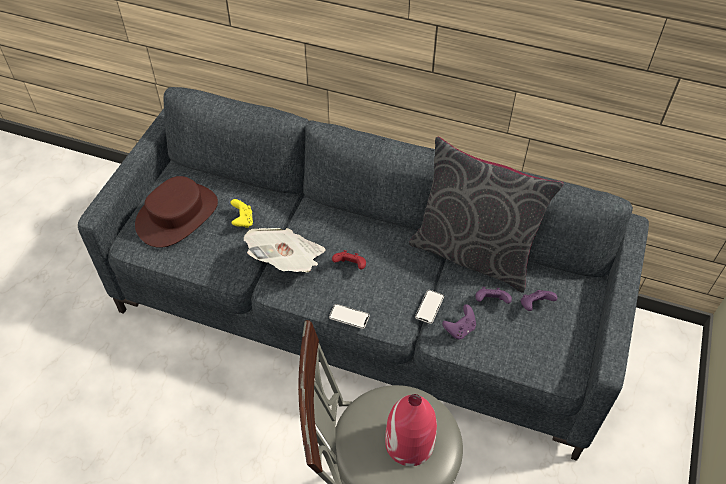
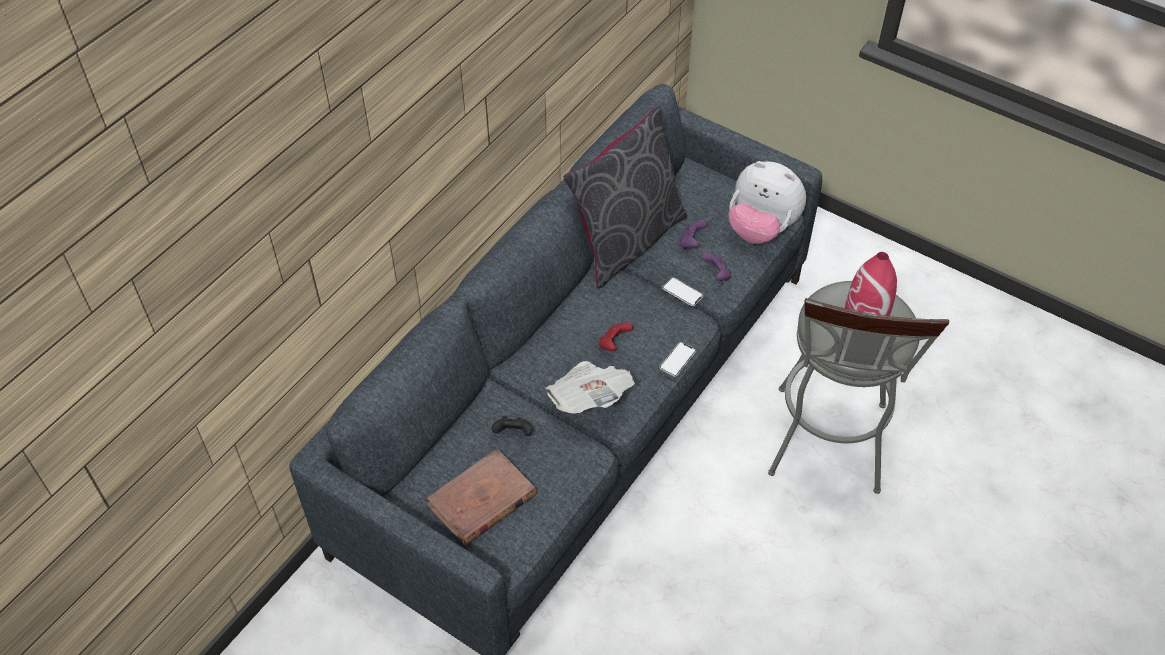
camera: 75 degrees left, 0 degrees up
(177, 215) = (481, 500): brown hat -> brown book
(243, 221) = (513, 433): yellow game controller -> black game controller
(534, 305) = (704, 212): purple game controller -> none
(538, 358) = (761, 228): none -> plush toy

